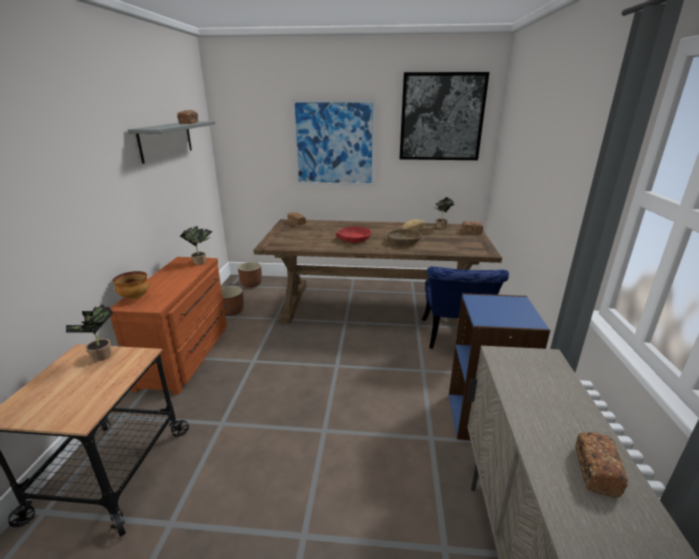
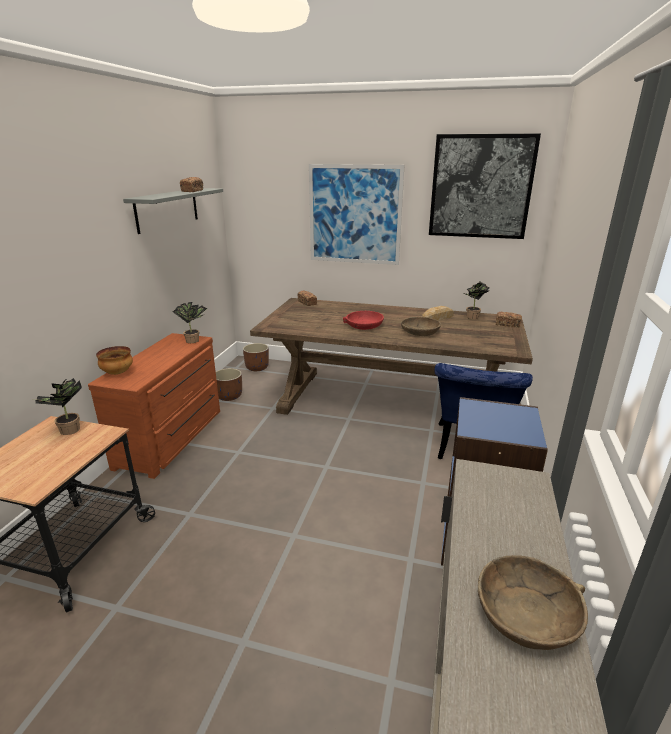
camera: 10 degrees right, 0 degrees up
(595, 471) = (527, 613): bread -> brown bowl

